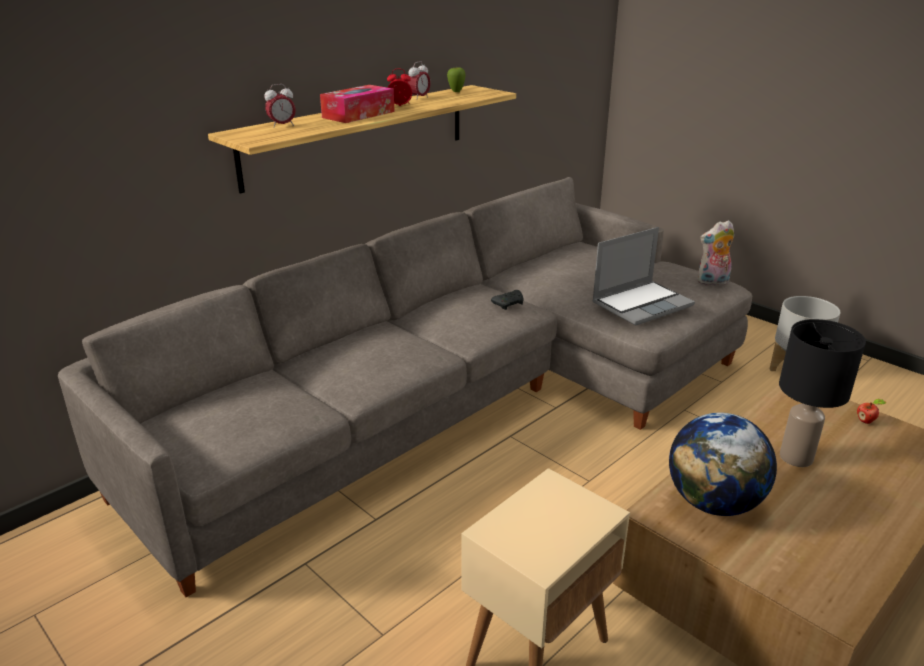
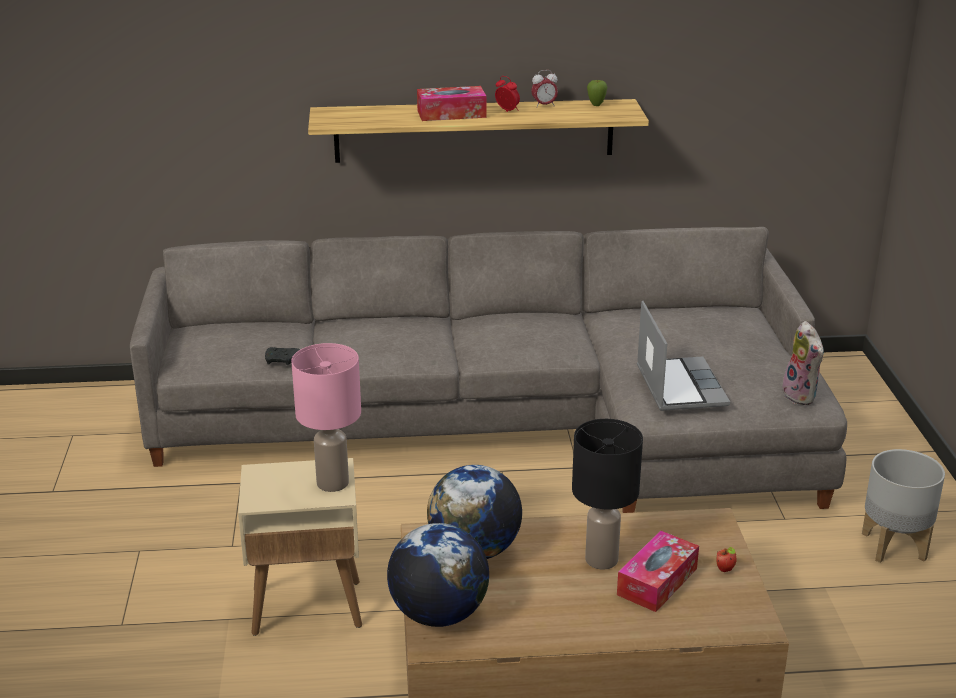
camera: 40 degrees right, 0 degrees up
(282, 126) = (371, 112): alarm clock -> none
(509, 304) = (557, 340): black game controller -> black game controller (282, 361)
(574, 502) = (331, 483): none -> pink table lamp
(642, 304) = (679, 386): laptop -> laptop turned 105 degrees counterclockwise
(712, 282) = (802, 396): plush toy -> plush toy turned 135 degrees counterclockwise
(791, 580) = (438, 614): none -> globe
(853, 454) = (657, 581): none -> tissue box

